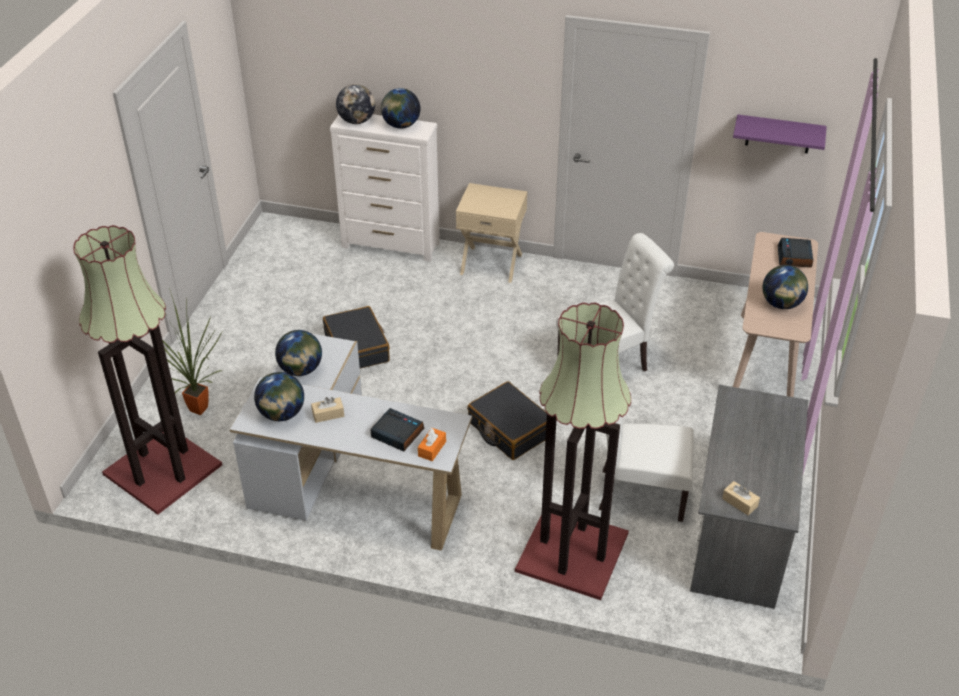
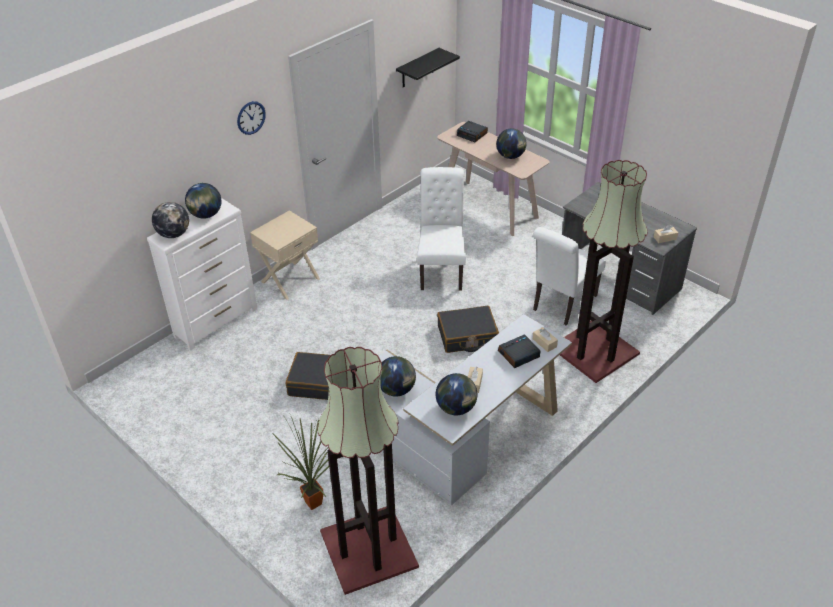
camera: 60 degrees left, 0 degrees up
(432, 449) = (544, 343): orange tissue box -> beige tissue box
(497, 58) = (251, 117): none -> wall clock
(778, 134) = (417, 68): purple shelf -> black shelf

